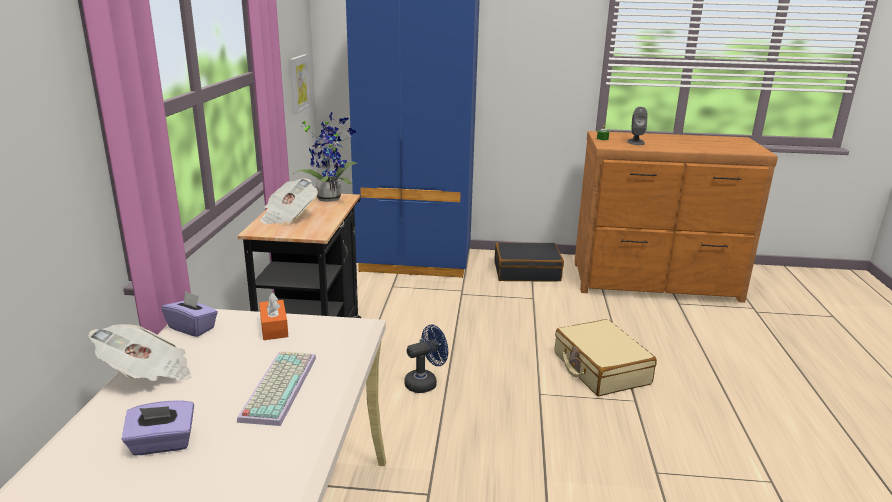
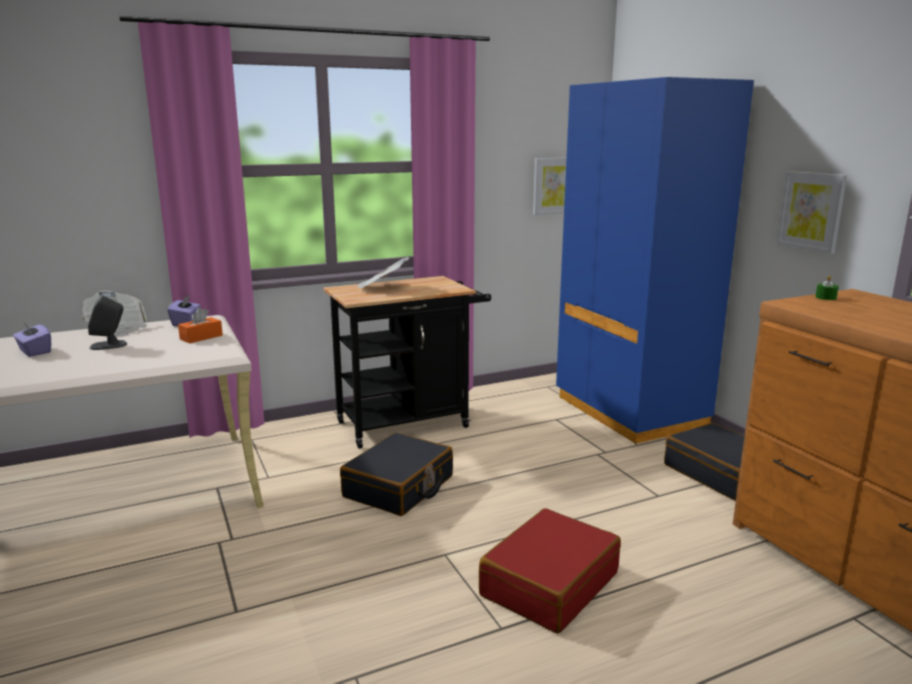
camera: 60 degrees right, 5 degrees down
(278, 386) = (113, 357): keyboard -> none
(330, 198) = (448, 286): potted plant -> none
(425, 382) = (399, 487): blue fan -> black suitcase
(535, 85) = (811, 211): none -> picture
(600, 368) = (549, 584): beige suitcase -> red suitcase
(636, 142) = (862, 311): grey speaker -> grey speaker (109, 345)

